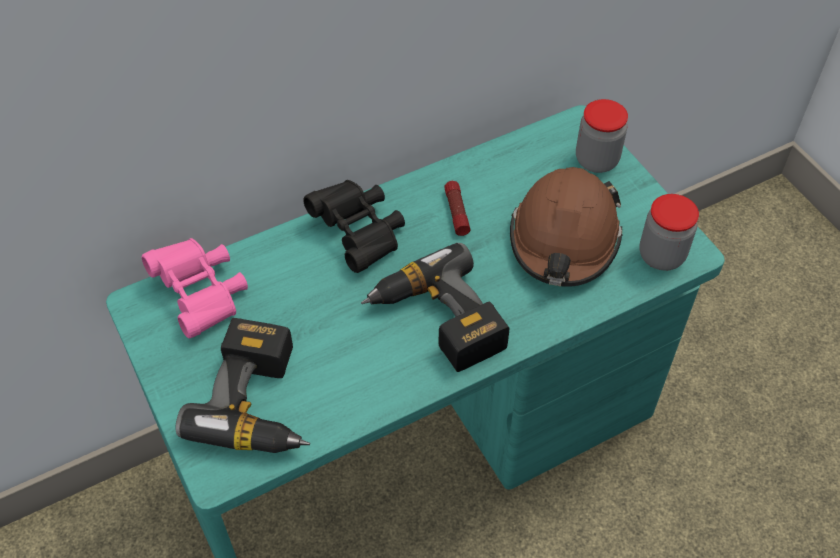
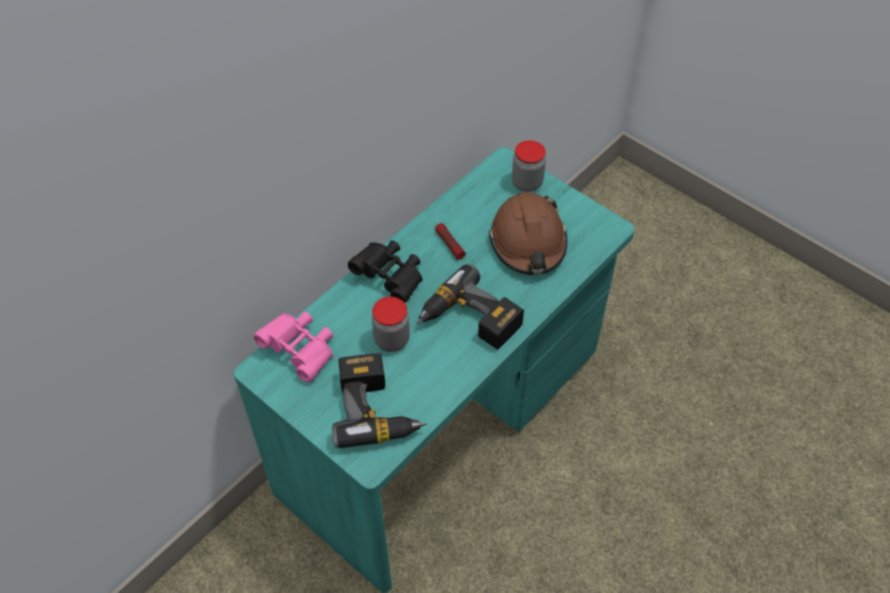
camera: 20 degrees left, 0 degrees up
(661, 256) = (594, 236): jar -> jar (392, 340)

